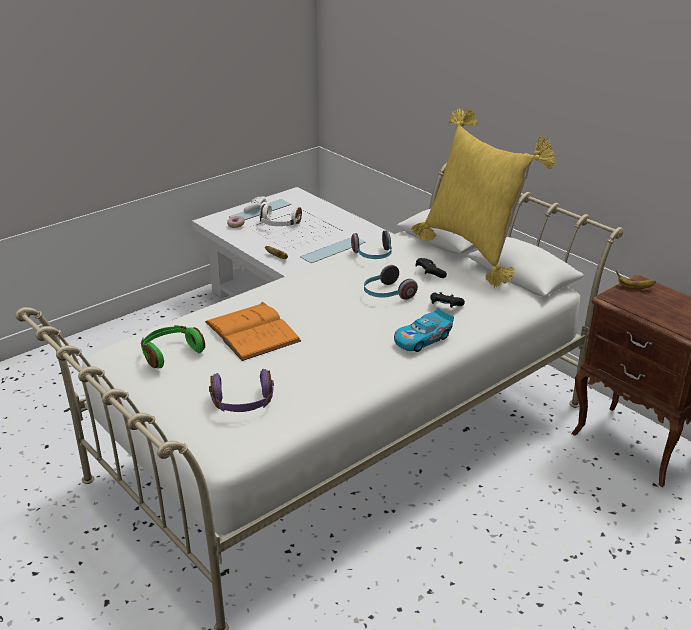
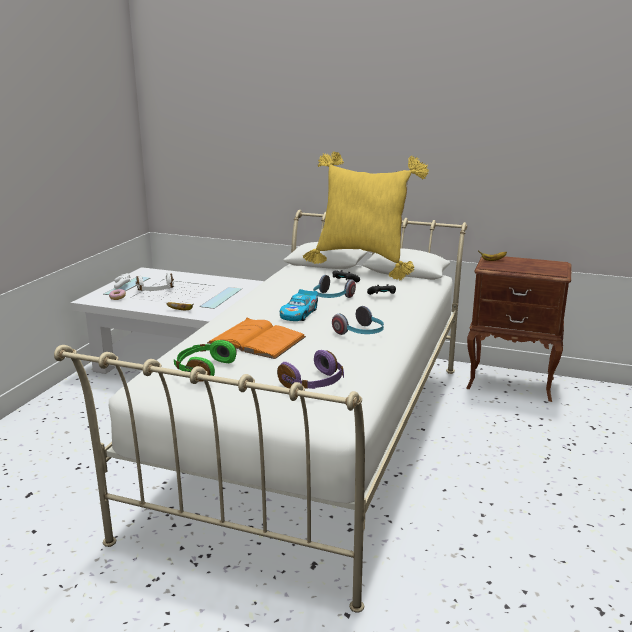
camera: 30 degrees left, 10 degrees down
(373, 256) = (288, 280): headphones -> headphones (361, 333)
(422, 339) = (393, 316): toy car -> toy car (299, 313)

